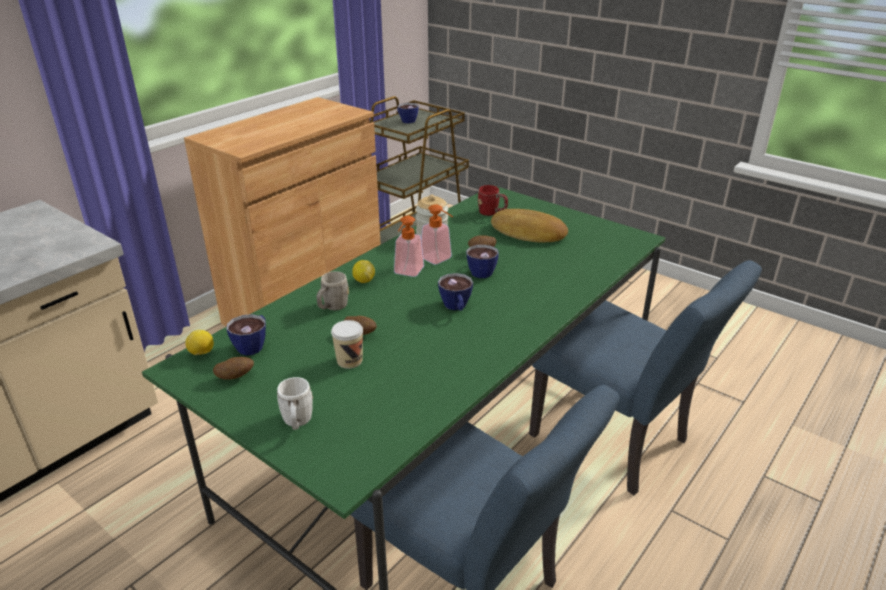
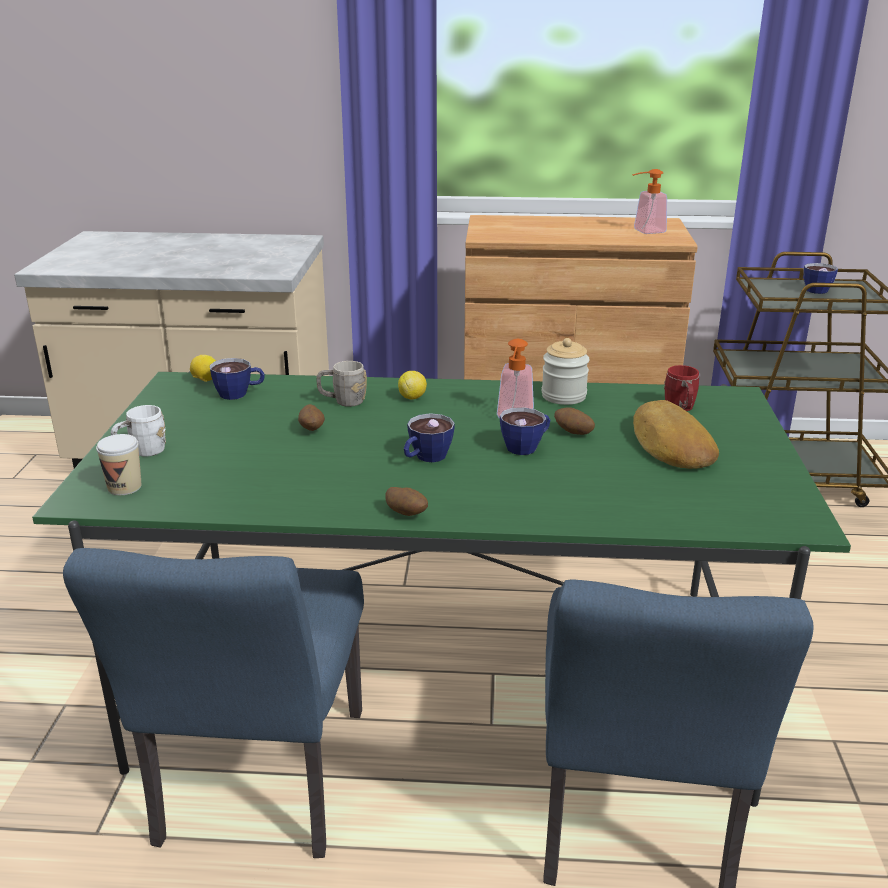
camera: 55 degrees right, 5 degrees down
(235, 377) = (184, 405): potato -> potato (407, 514)
(349, 360) = (260, 440): cup -> cup (124, 487)
(407, 273) = (459, 411): soap dispenser -> soap dispenser (644, 231)

